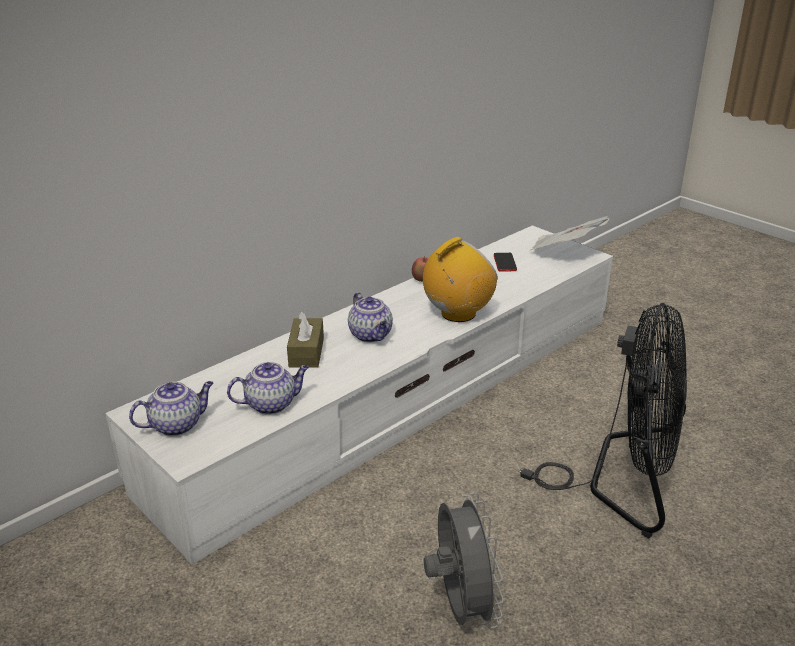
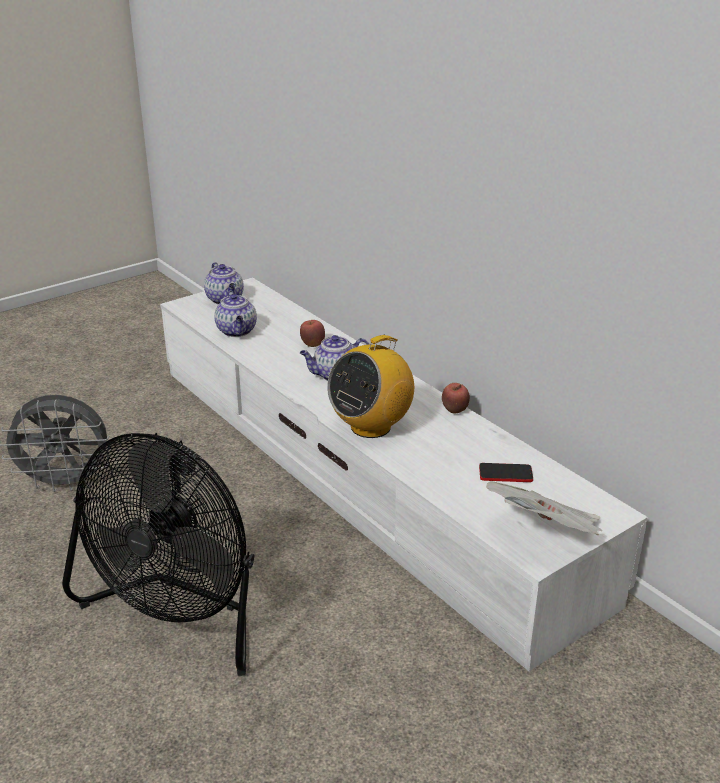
camera: 95 degrees right, 0 degrees up
(306, 352) = (312, 345): brown tissue box -> apple
(458, 313) = (371, 426): radio -> radio turned 75 degrees clockwise

